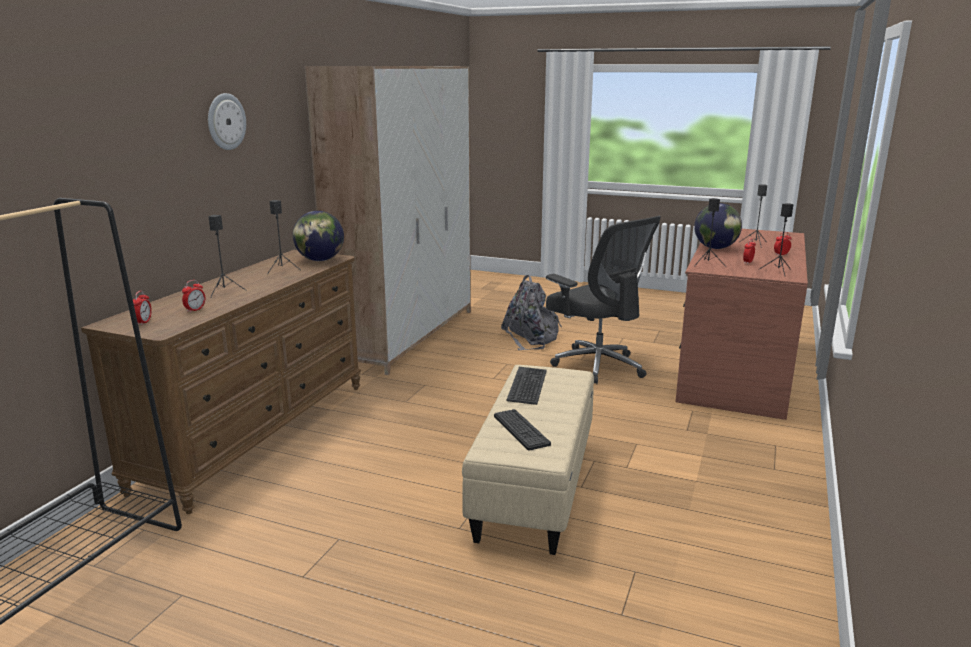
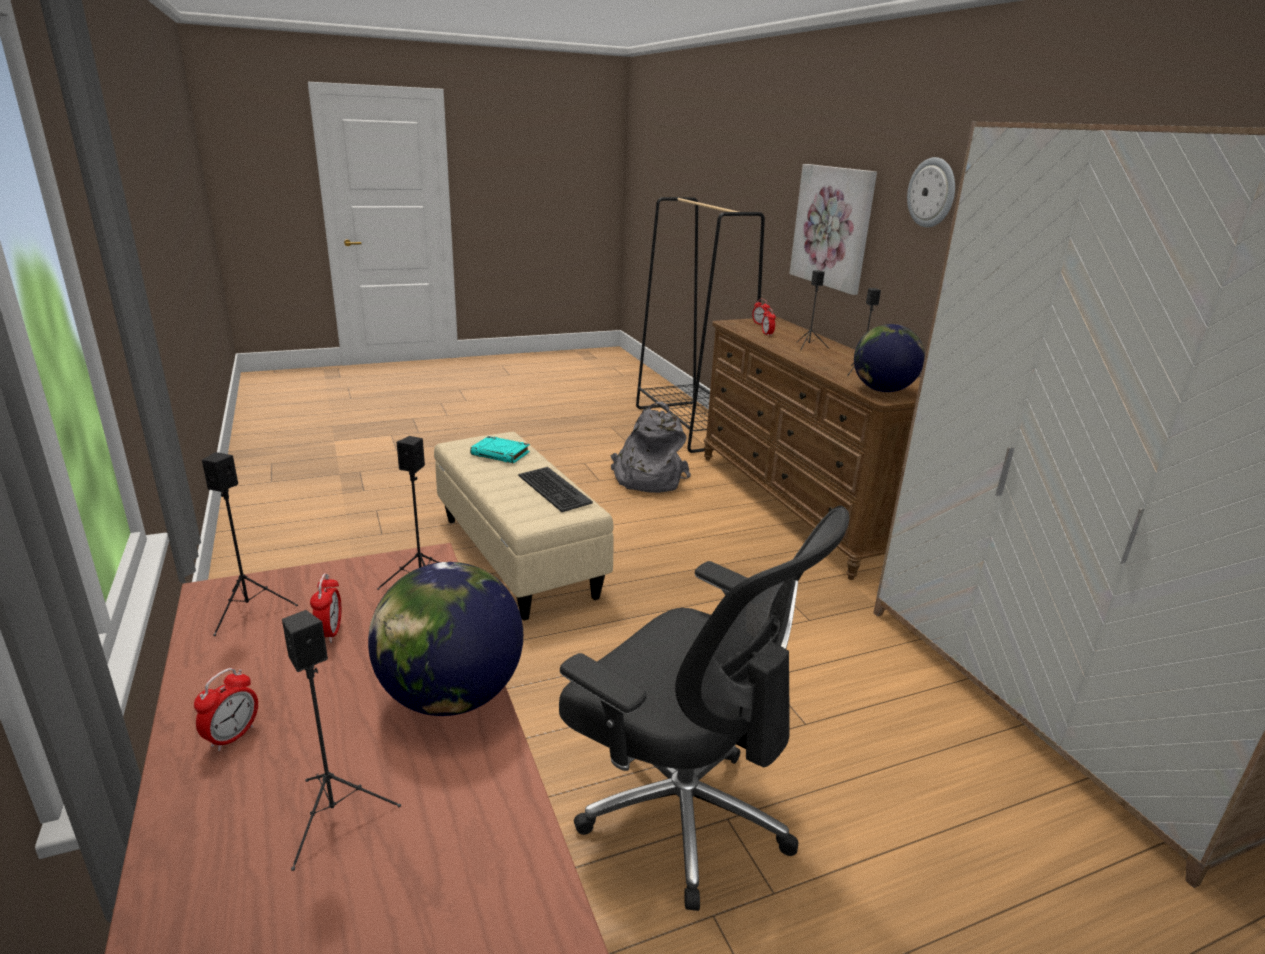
camera: 135 degrees right, 5 degrees up
(130, 183) = (833, 227): none -> picture
(521, 430) = (501, 454): keyboard -> turquoise book
(531, 338) = (907, 843): grey backpack -> grey backpack (647, 479)
(596, 365) = (679, 813): office chair -> office chair turned 150 degrees counterclockwise

